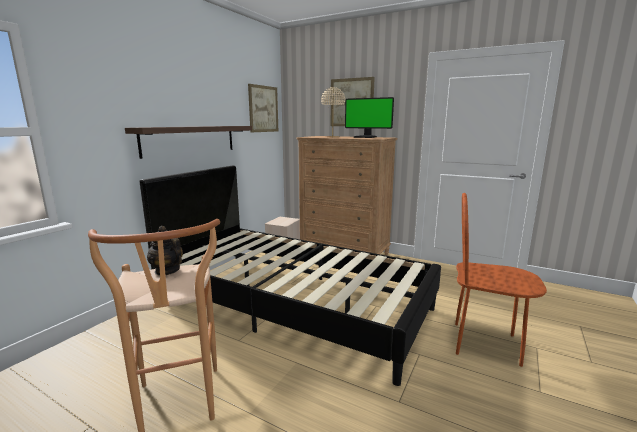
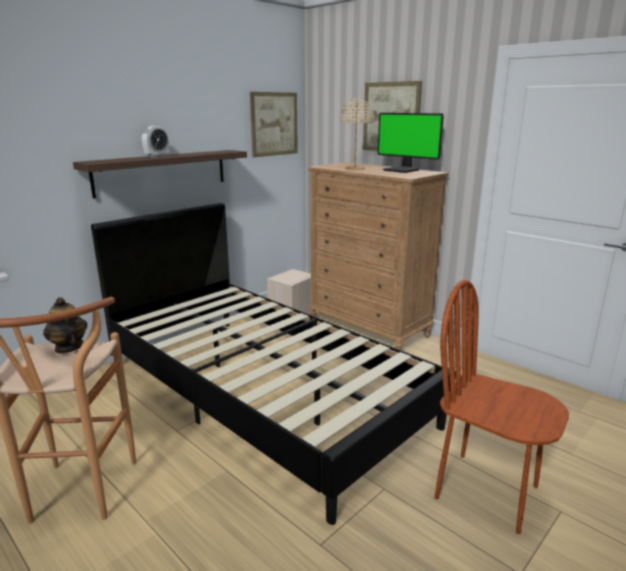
camera: 15 degrees right, 5 degrees up
(189, 126) = (157, 156): none -> alarm clock

